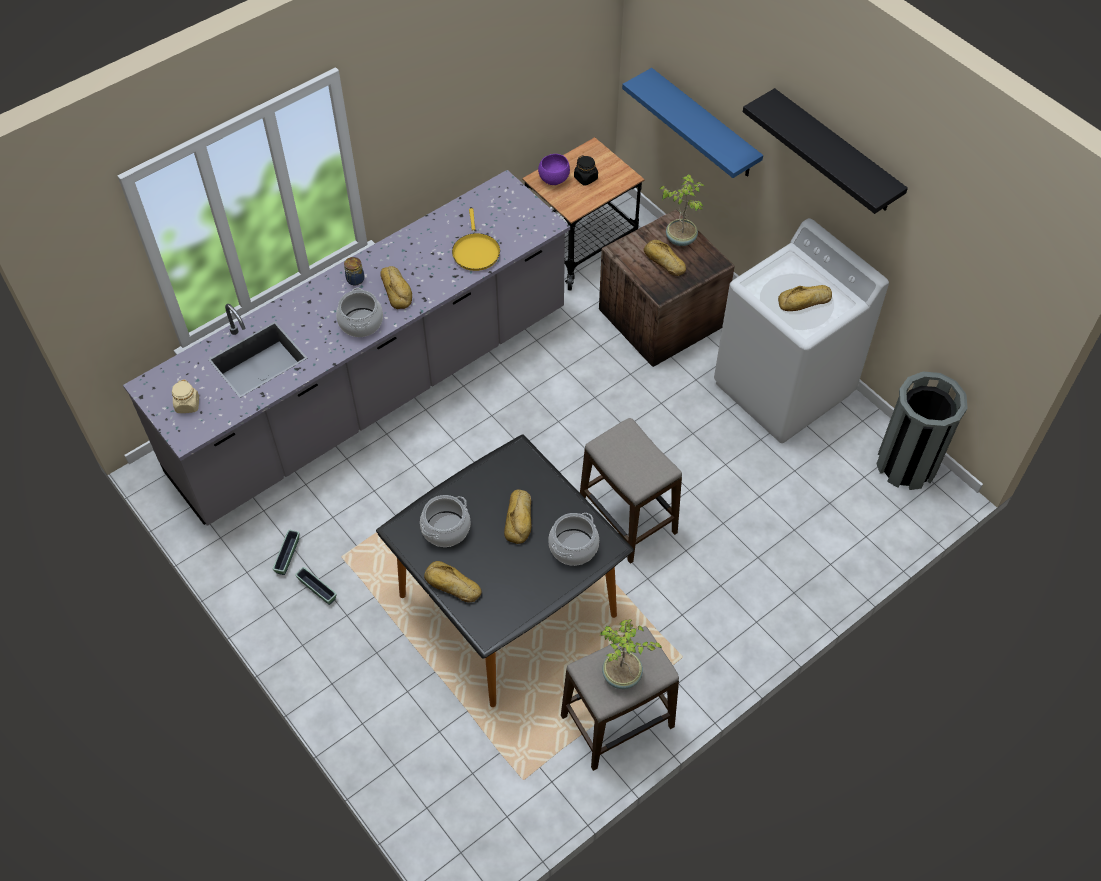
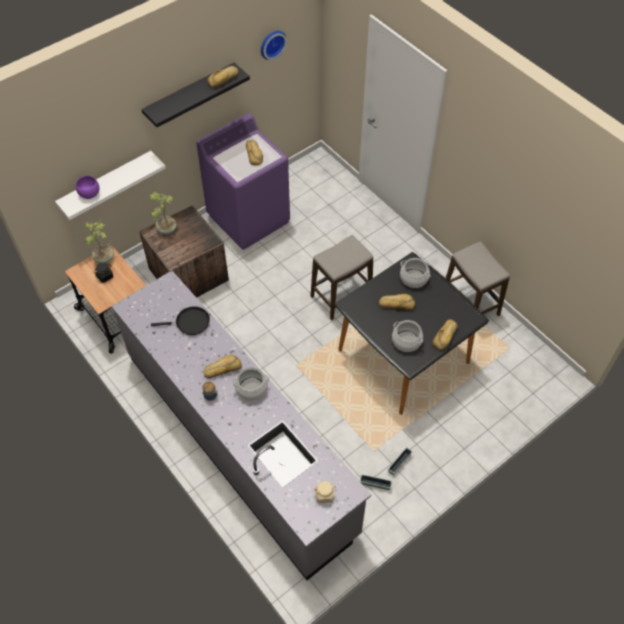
camera: 90 degrees left, 0 degrees up
(475, 251) = (190, 323): yellow frying pan -> black frying pan
(553, 179) = (103, 295): purple bowl -> purple bowl (89, 194)
(622, 676) = (484, 264): potted plant -> potted plant (105, 258)
(663, 262) = (185, 239): bread -> bread (224, 79)
(704, 124) = (106, 184): blue shelf -> white shelf
(783, 388) = (249, 218): white washing machine -> purple washing machine
(906, 464) = (303, 171): grey trash can -> none
(971, 236) = (271, 43): none -> wall clock

